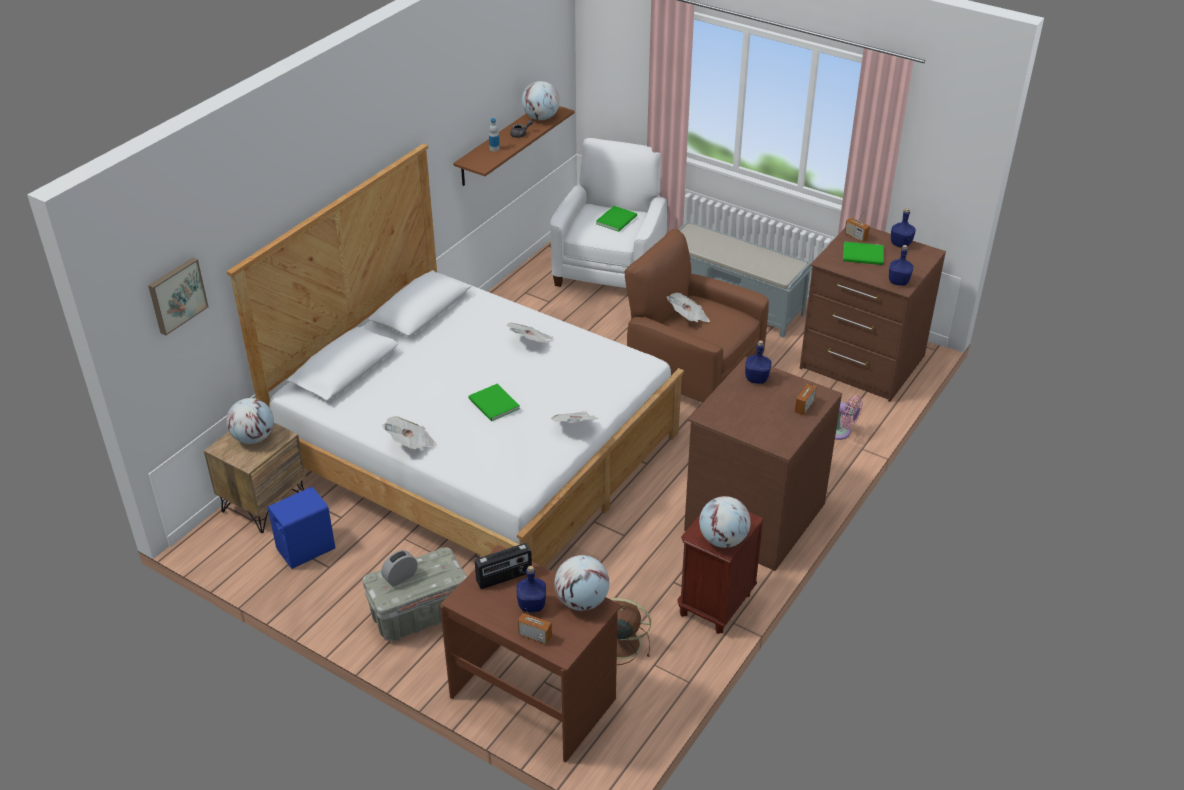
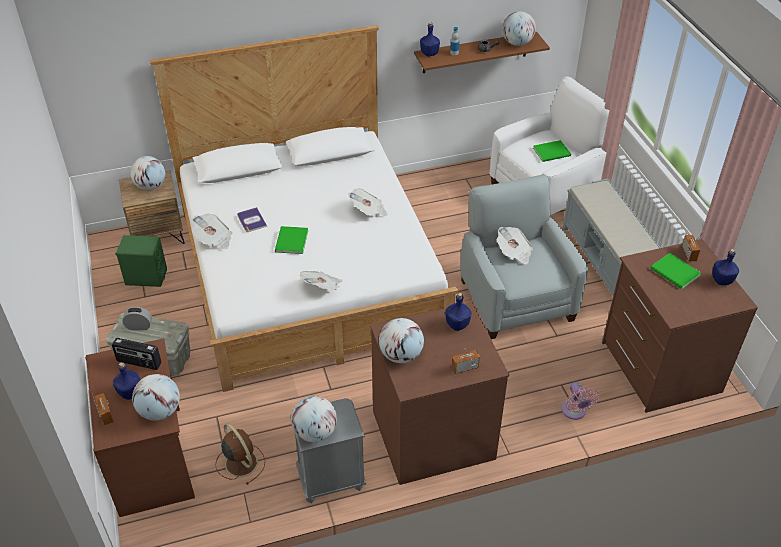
camera: 40 degrees right, 5 degrees up
(176, 295) = (101, 62): picture -> none
(305, 549) = (146, 277): blue speaker -> green speaker
(427, 407) = (251, 220): none -> book
(692, 371) = (516, 298): brown armchair -> grey armchair
(715, 604) = (330, 480): brown nightstand -> grey nightstand
(744, 426) = (401, 355): none -> globe
(898, 281) = (678, 310): blue bottle -> blue bottle (429, 53)

